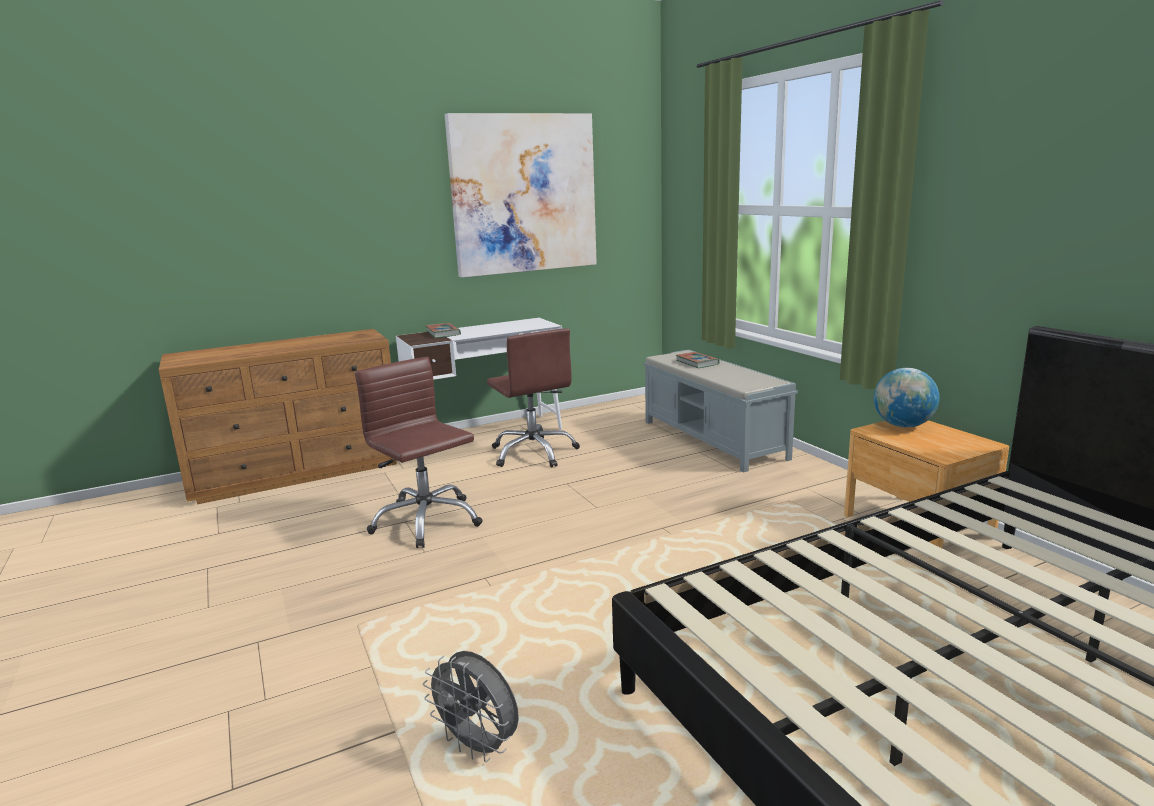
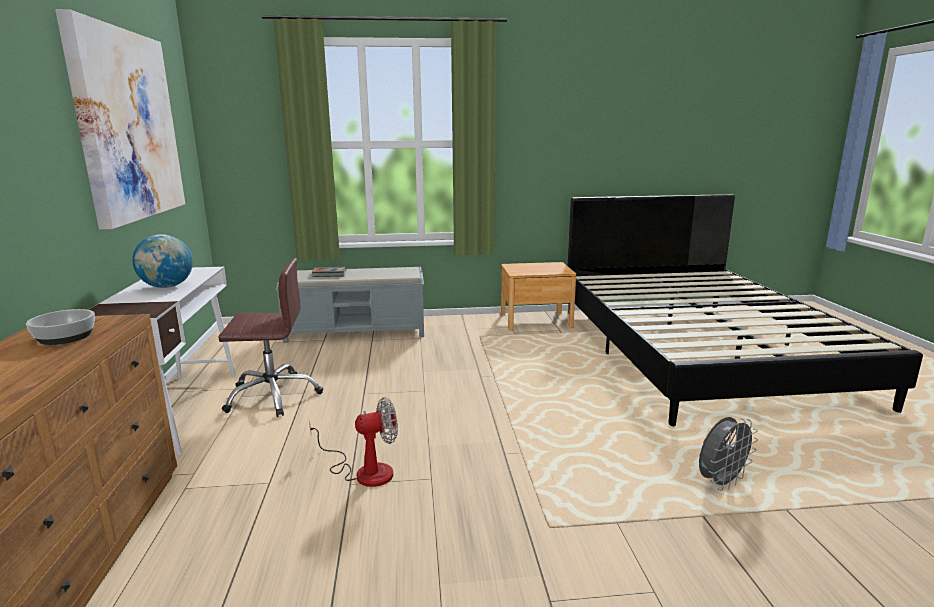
camera: 70 degrees left, 0 degrees up
(335, 339) = (64, 337): none -> bowl
(426, 521) = (364, 471): brown office chair -> fan
(443, 333) = (128, 301): book -> none
(903, 426) = (517, 268): globe -> globe (167, 286)

